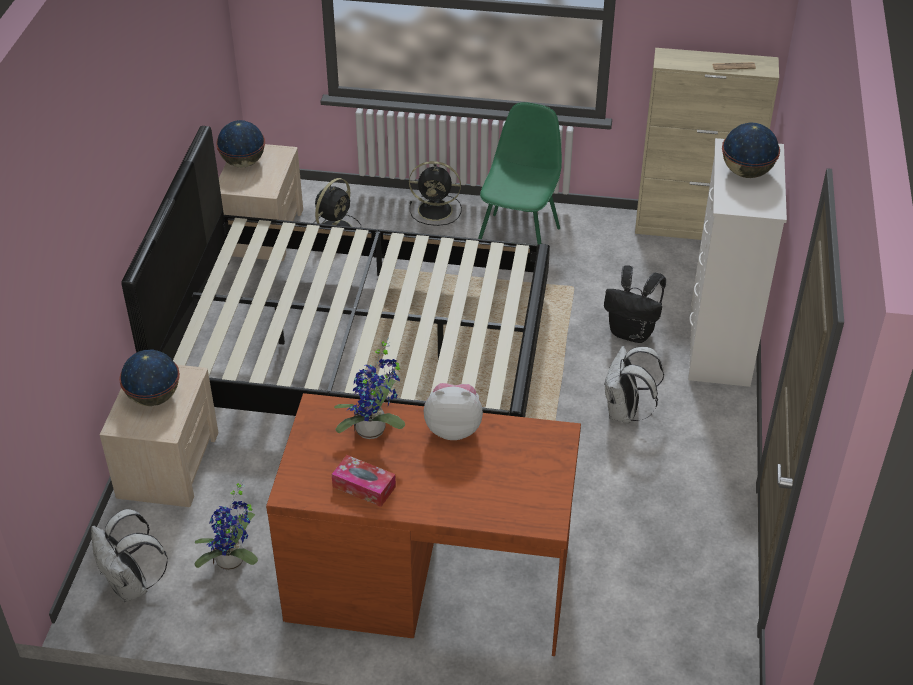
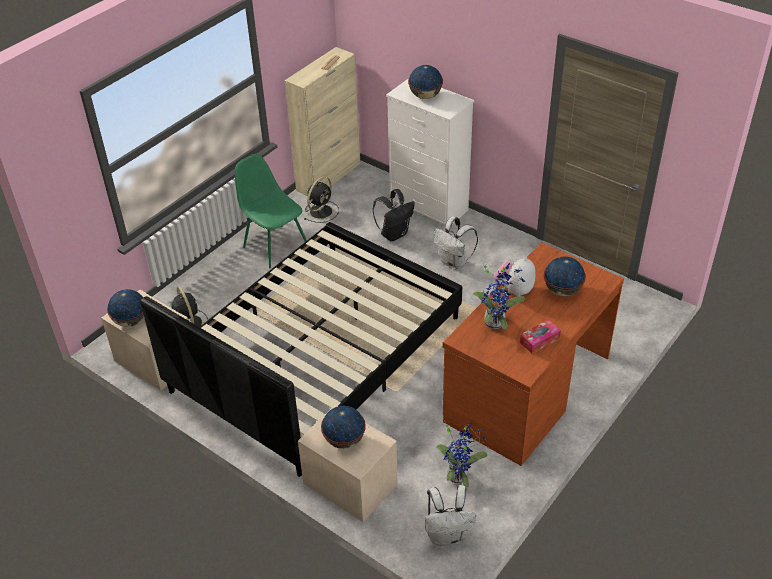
camera: 60 degrees left, 0 degrees up
(437, 210) = (215, 270): black fan -> black fan (321, 211)
(487, 479) = (562, 290): none -> globe

